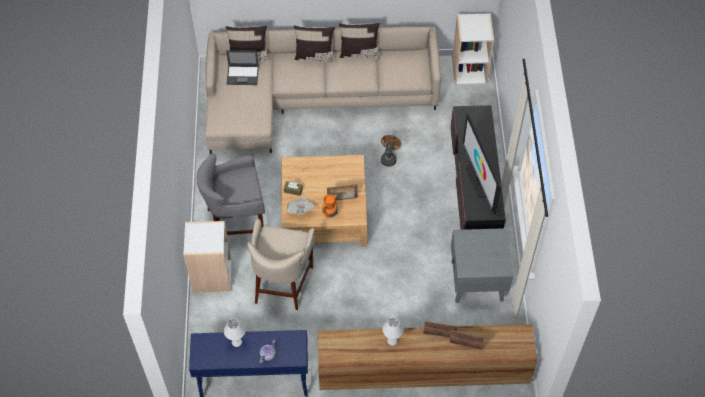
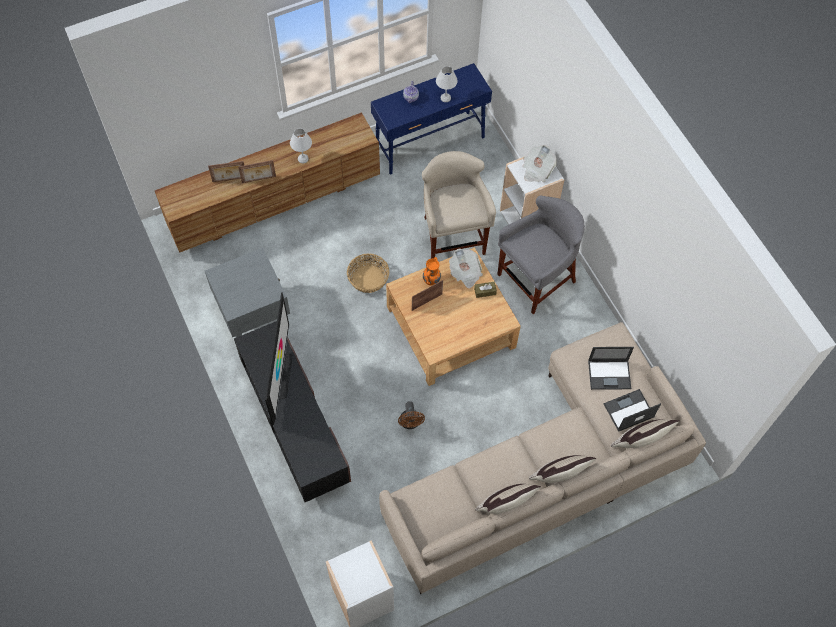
camera: 155 degrees right, 5 degrees up
(202, 238) = (537, 170): none -> newspaper
(240, 100) = (610, 374): none -> laptop
(371, 274) = (368, 279): none -> basket
(479, 180) = (279, 375): television -> television turned 45 degrees clockwise

